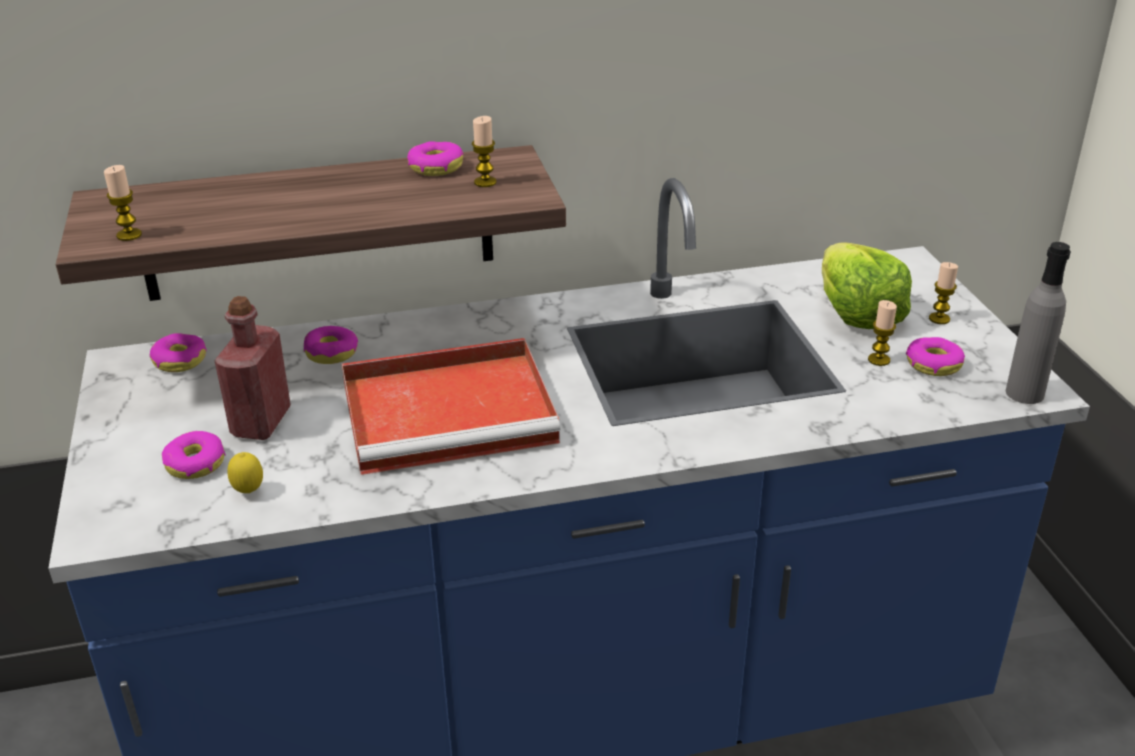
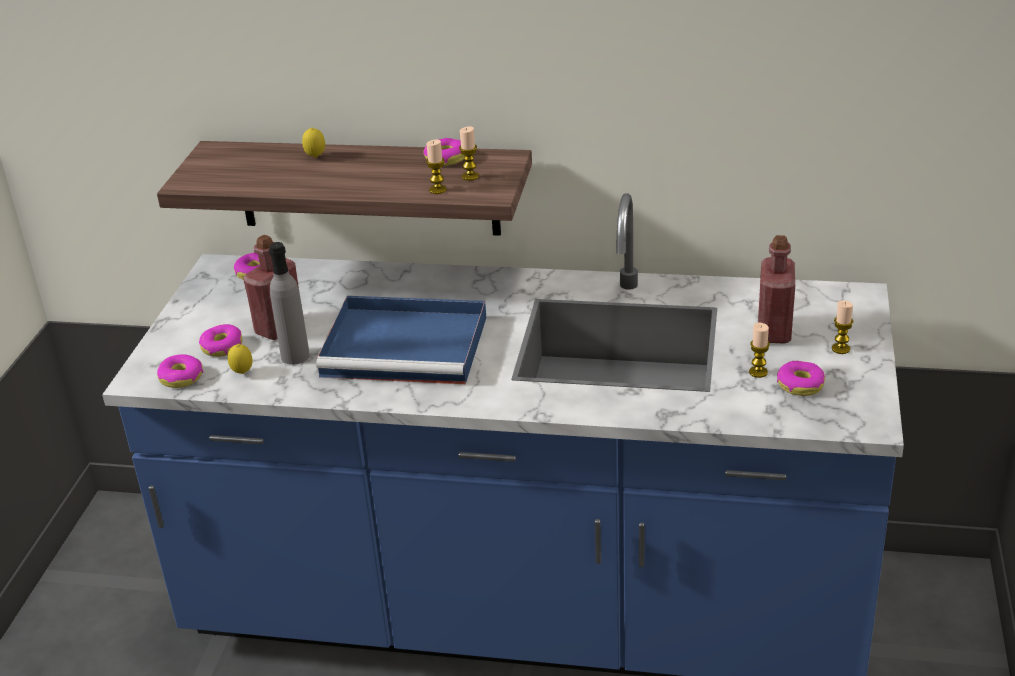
camera: 25 degrees right, 0 degrees up
(129, 235) = (211, 180): candle -> candle (438, 190)
(260, 189) = (315, 157): none -> lemon
(331, 353) = (356, 286): donut -> donut (181, 377)
(452, 411) = (408, 346): red tray -> blue tray
(857, 313) = (774, 331): lettuce -> red bottle
(1024, 393) = (856, 423): grey bottle -> grey bottle (295, 356)

